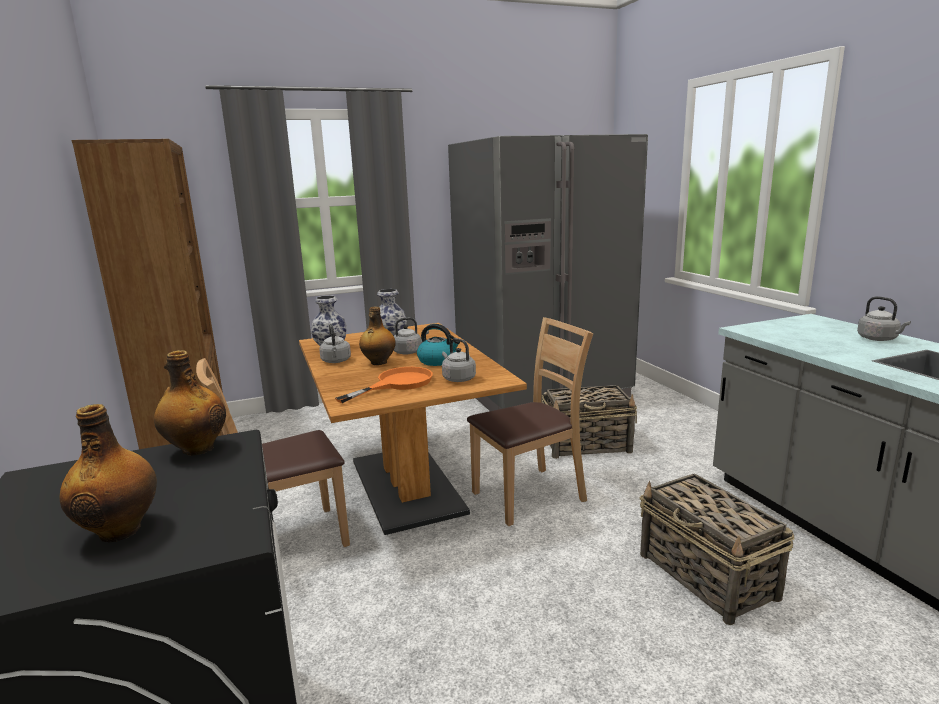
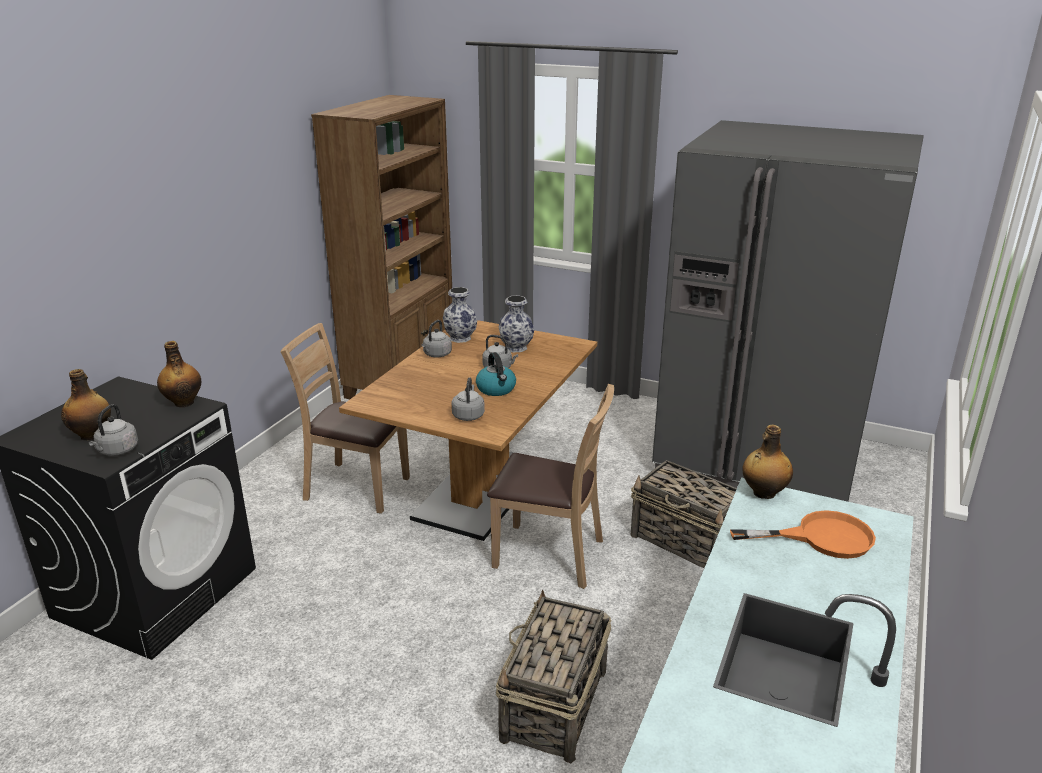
camera: 45 degrees right, 10 degrees up
(378, 363) = (457, 370): bottle -> bottle (763, 493)
(397, 384) = (424, 398): orange frying pan -> orange frying pan (820, 537)
(879, 339) = (852, 584): grey kettle -> grey kettle (117, 451)

